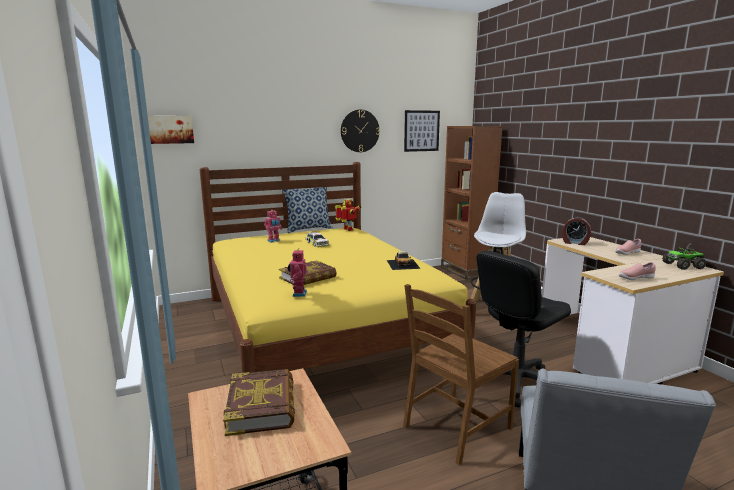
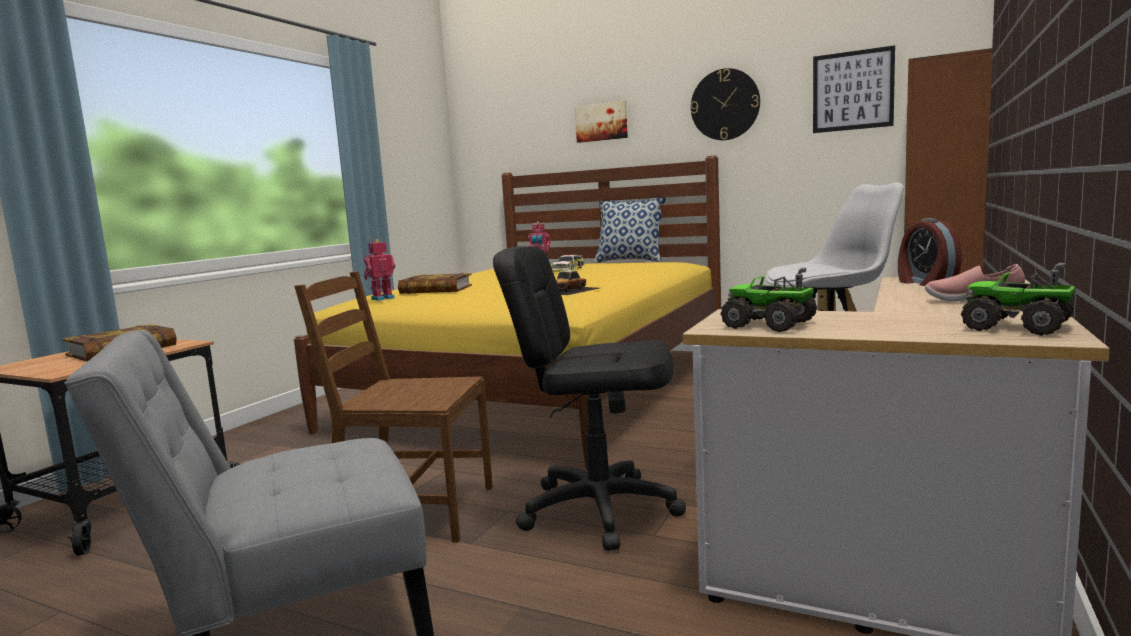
camera: 50 degrees right, 5 degrees down
(170, 129) = (480, 129): picture -> picture (602, 122)
(347, 230) = (664, 262): toy robot -> none
(635, 278) = (770, 325): pink shoe -> toy truck

